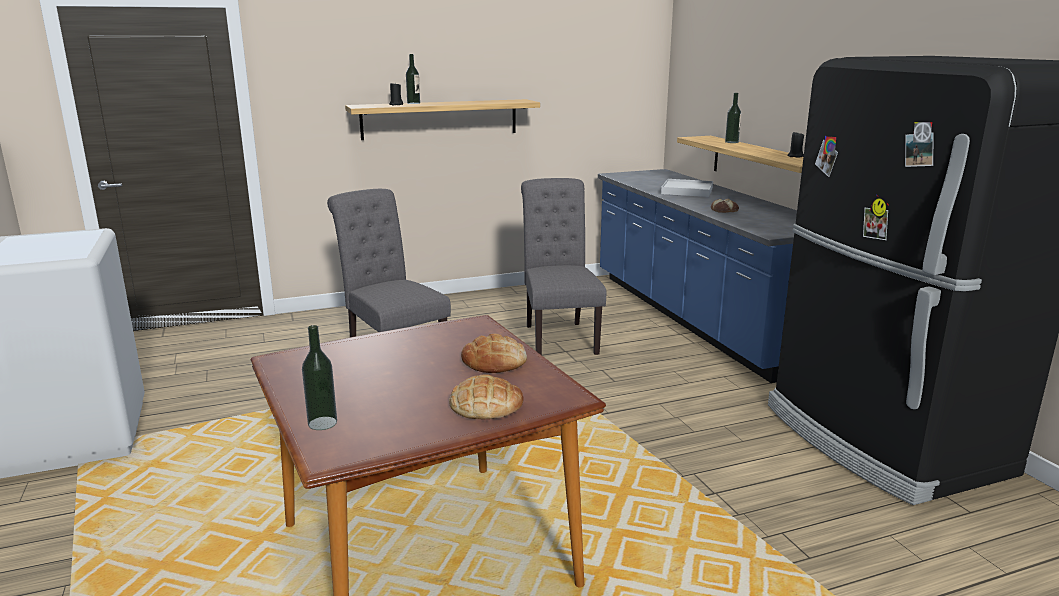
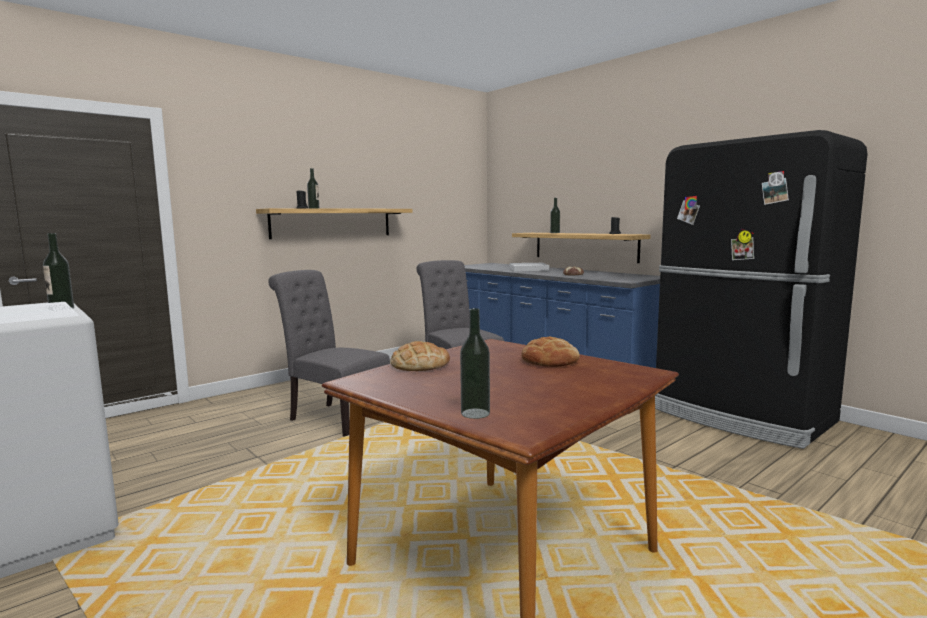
camera: 20 degrees left, 10 degrees down
(85, 244) = (61, 309): none -> bottle
(486, 405) = (594, 384): bread -> bread (419, 365)

